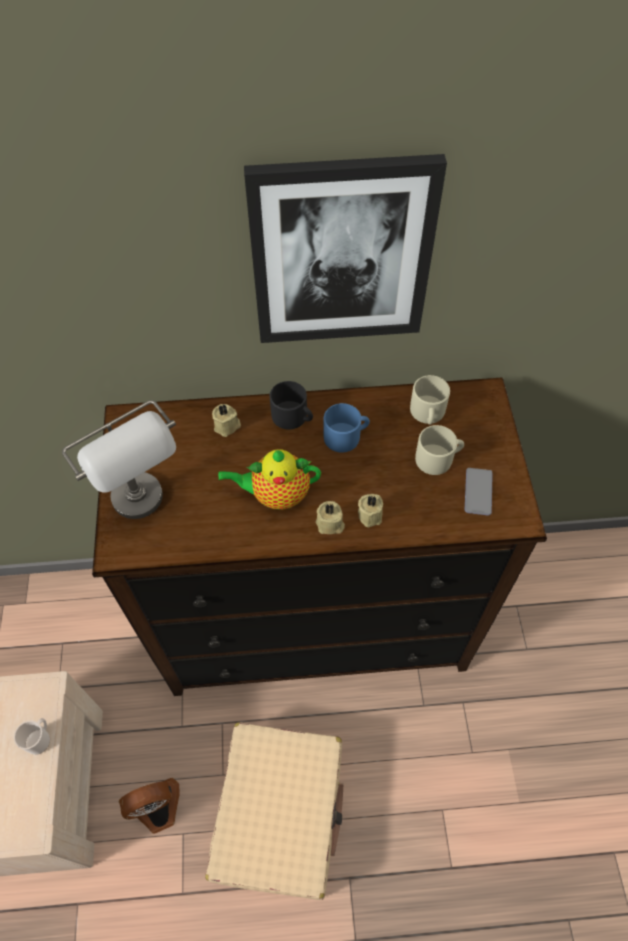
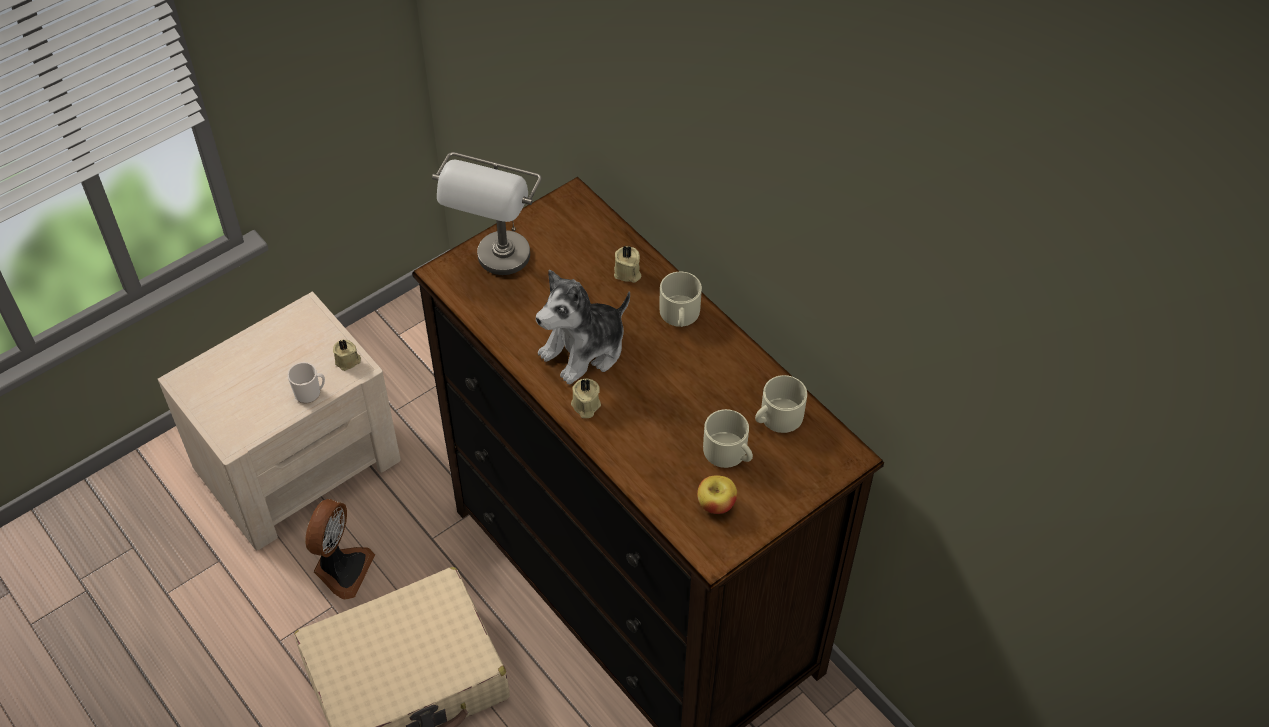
camera: 55 degrees right, 5 degrees down
(157, 808) = (341, 569): fan -> fan turned 75 degrees clockwise
(276, 495) = (584, 350): teapot -> plush toy
(293, 417) = (680, 315): black mug -> beige mug
(341, 254) = (769, 192): picture -> none
(346, 436) = (693, 367): blue mug -> none
(371, 514) = (621, 431): beige candle -> beige candle (348, 361)
(478, 492) = (716, 504): phone -> apple

